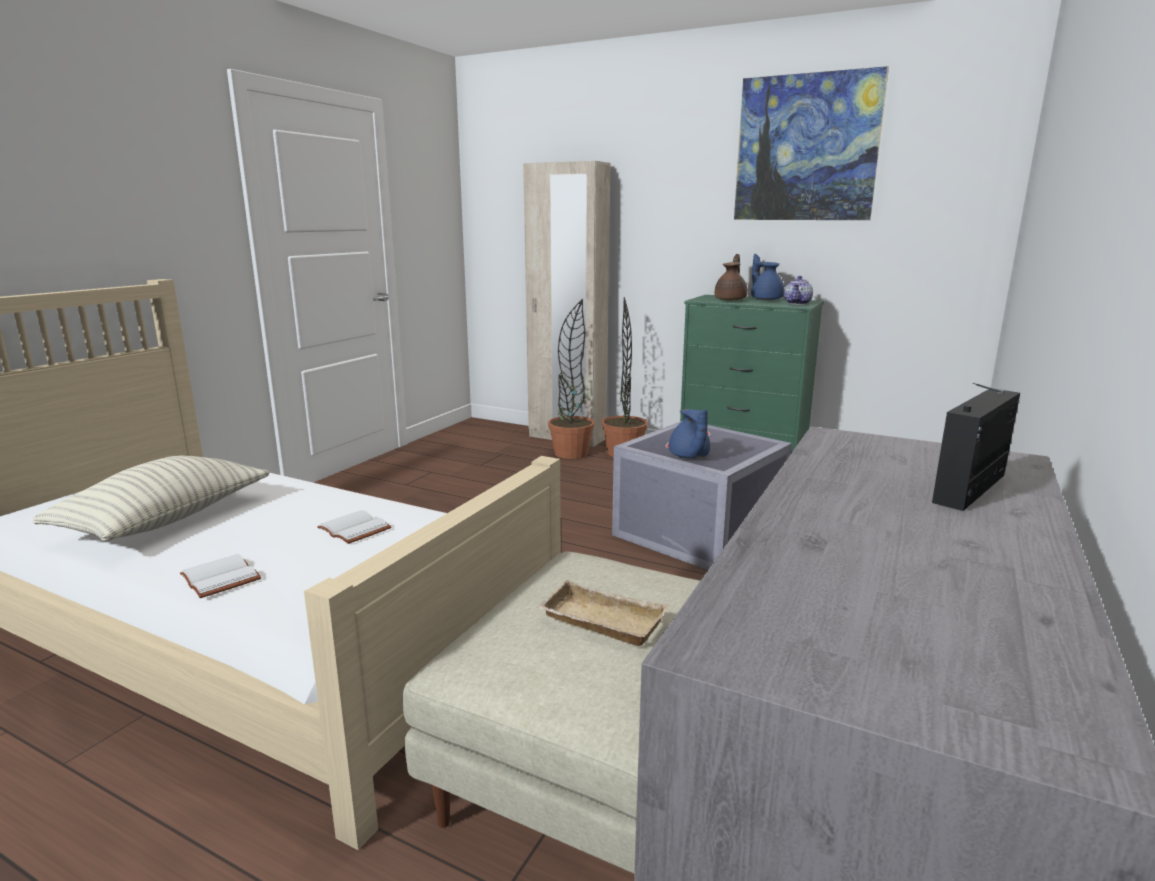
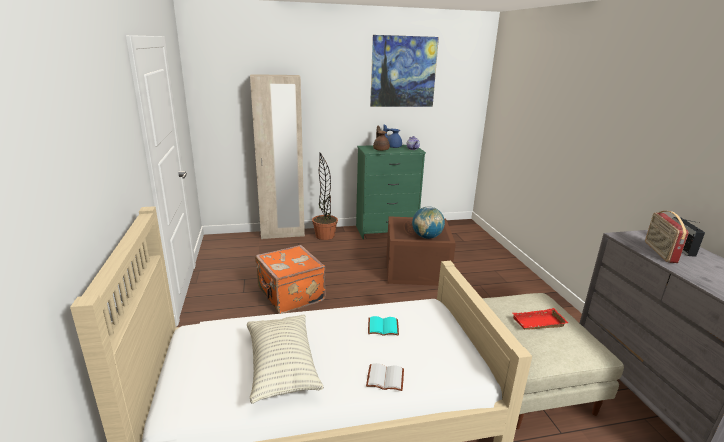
camera: 40 degrees left, 5 degrees up
(356, 529) = (383, 327): white book -> turquoise book
(450, 504) = (290, 295): none -> orange suitcase
(571, 453) = (300, 244): potted plant -> none
(599, 622) = (538, 324): beige tray -> red tray
(689, 456) = (427, 237): blue teapot -> globe
(699, 534) = (417, 270): grey storage box -> brown storage box
(854, 477) = (659, 252): none -> radio

